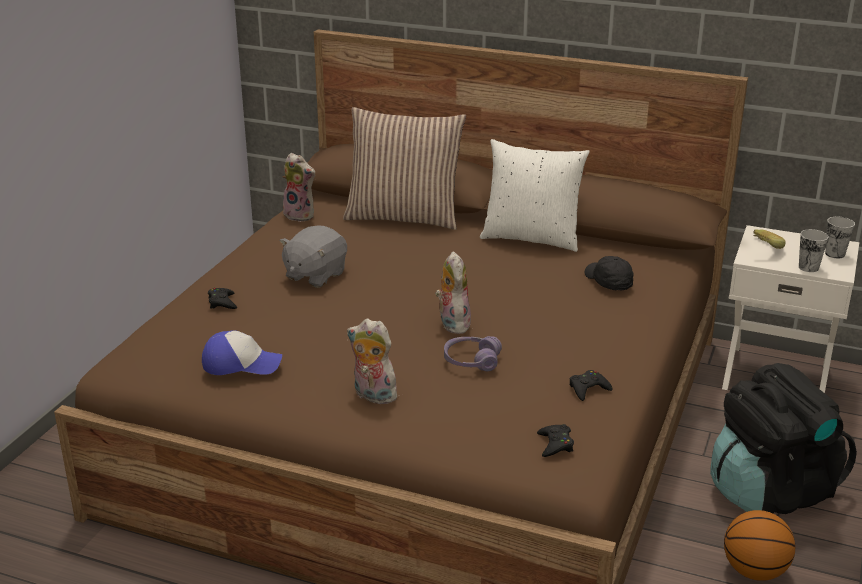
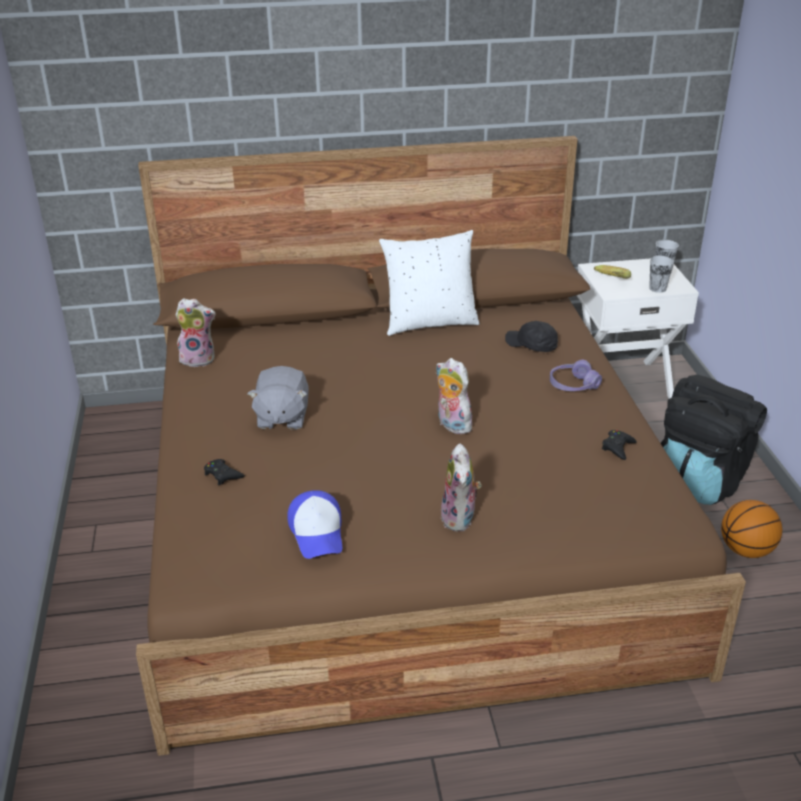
camera: 30 degrees left, 5 degrees up
(241, 364) = (317, 532): cap -> cap turned 105 degrees clockwise
(372, 396) = (460, 519): plush toy -> plush toy turned 90 degrees counterclockwise
(404, 216) = (298, 333): pillow -> none
(471, 361) = (505, 455): purple headphones -> purple headphones (573, 385)
(555, 444) = (647, 507): black game controller -> none

